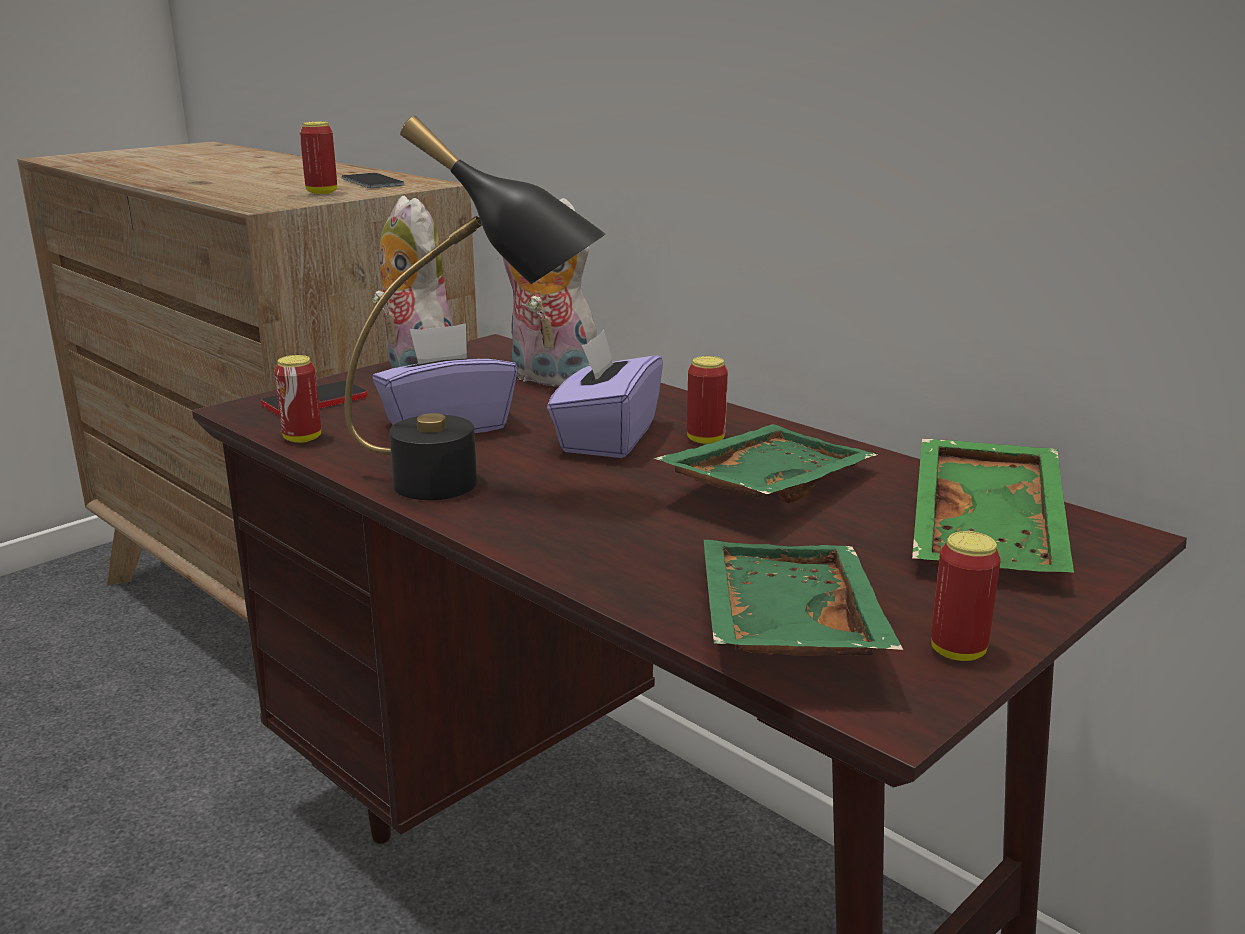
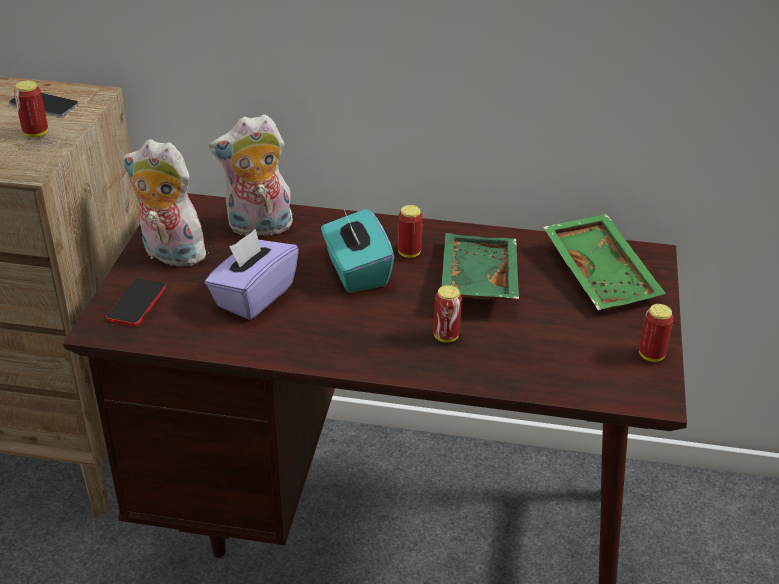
camera: 35 degrees left, 15 degrees up
(302, 438) = (180, 340): can -> can (446, 336)
(475, 487) = (335, 340): black table lamp -> none
(606, 438) = (356, 271): purple tissue box -> turquoise tissue box
(782, 627) = (576, 372): green tray -> none

